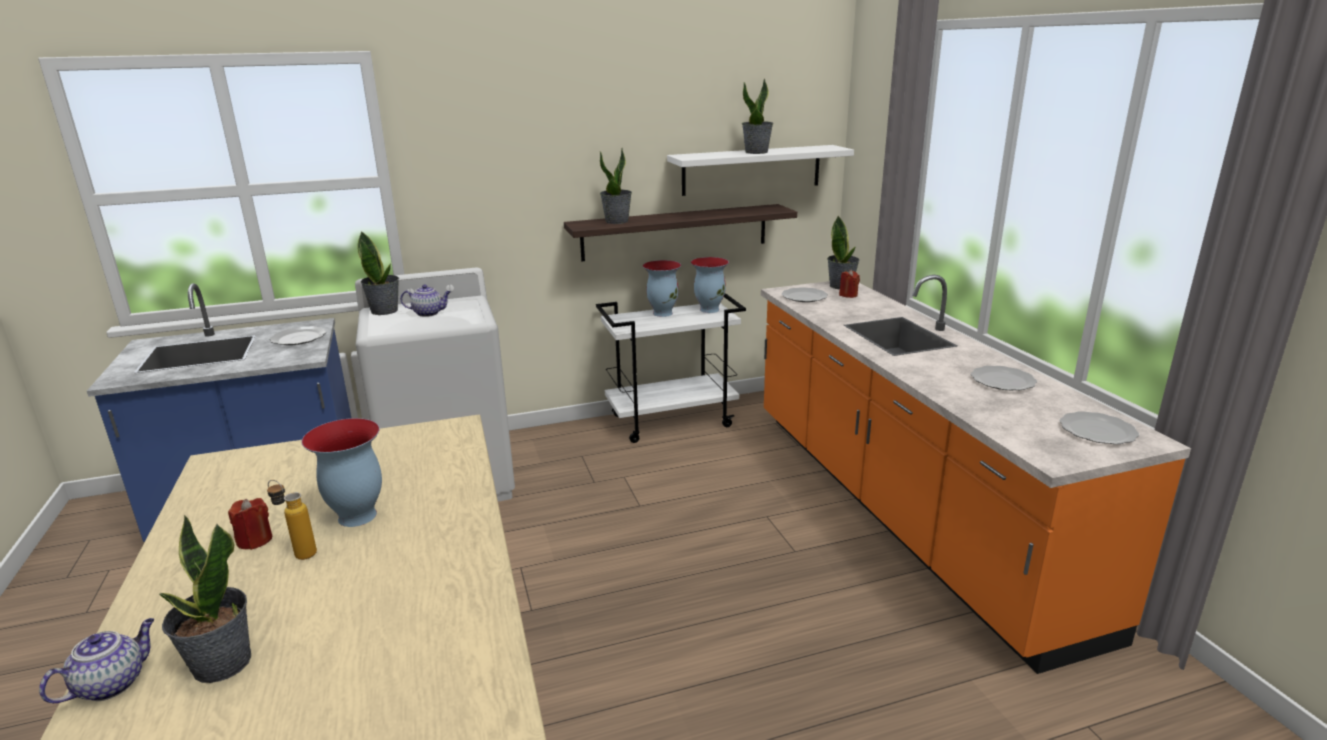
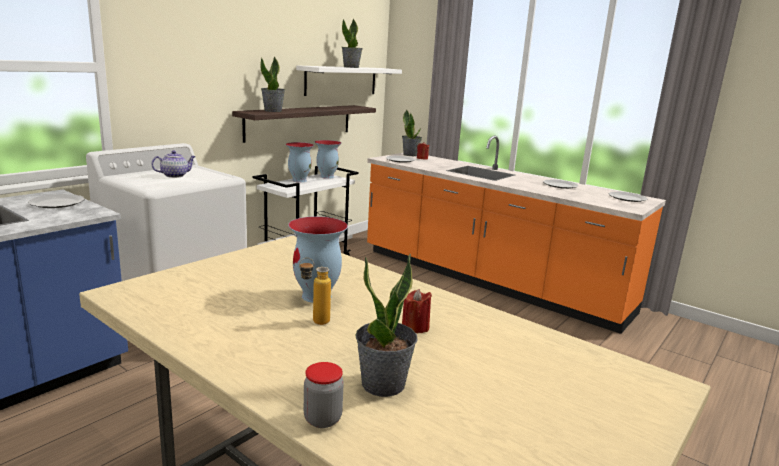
camera: 35 degrees left, 5 degrees down
(112, 683) = (322, 419): teapot -> jar
(255, 540) = (263, 323): red candle -> red candle (415, 327)
(385, 311) = (130, 176): potted plant -> none

